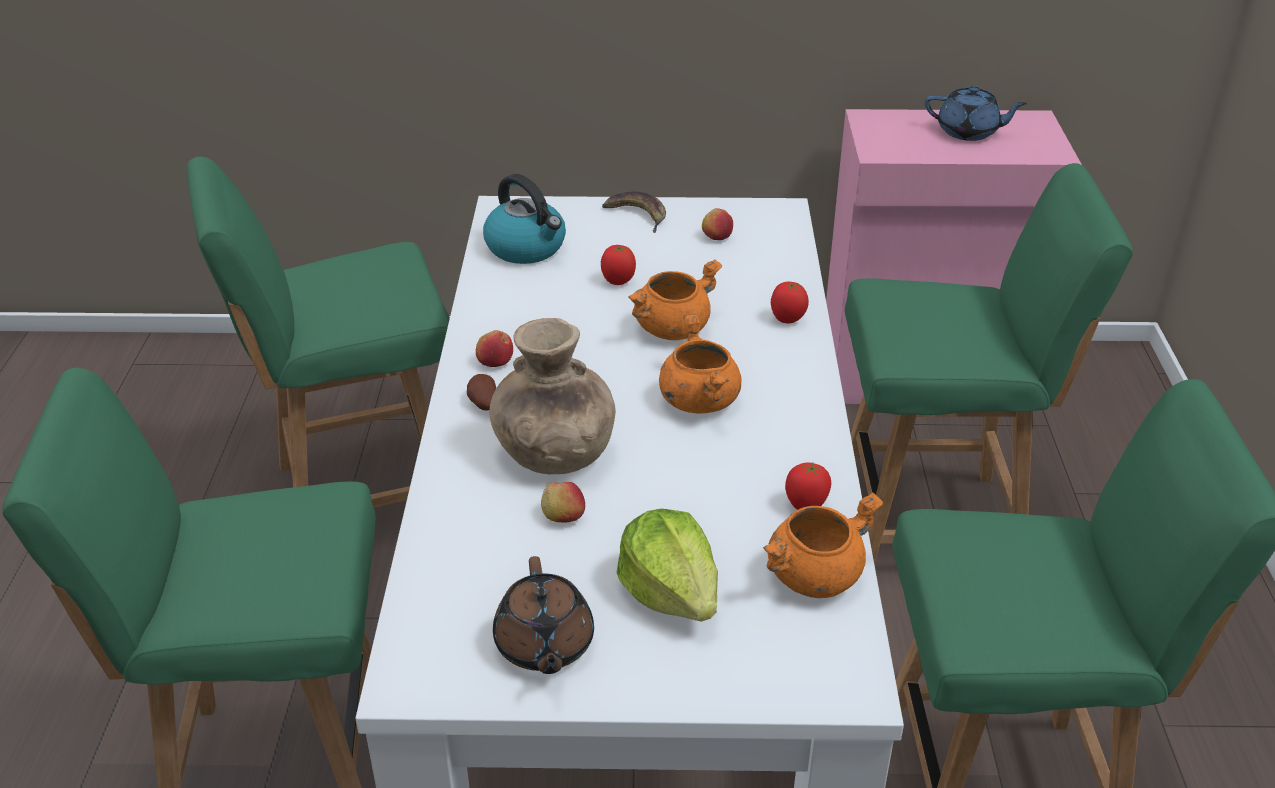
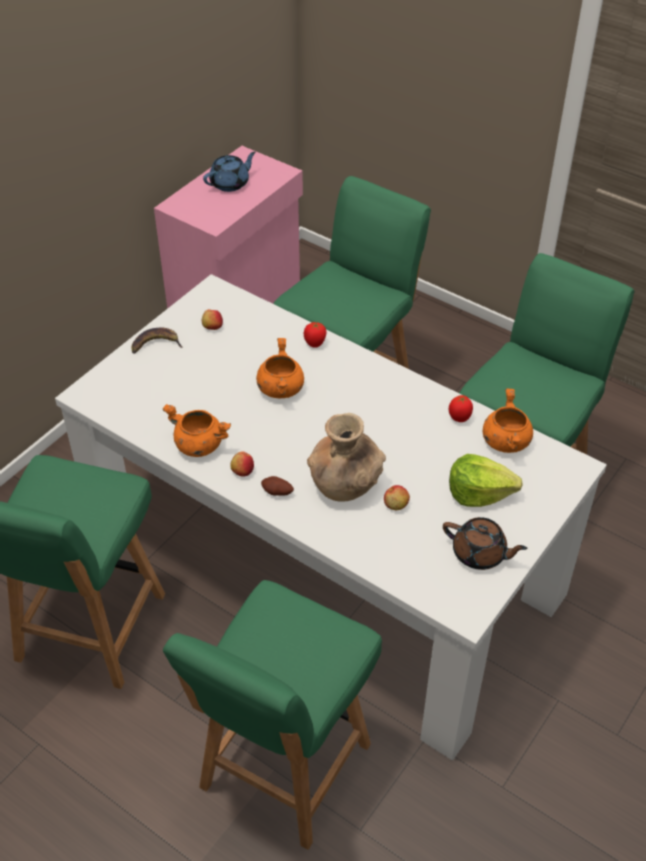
camera: 55 degrees left, 10 degrees up
(527, 248) = (140, 405): kettle -> none
(618, 282) = (216, 386): tomato -> none
(698, 400) = (350, 411): orange cooking pot -> orange cooking pot (198, 445)

